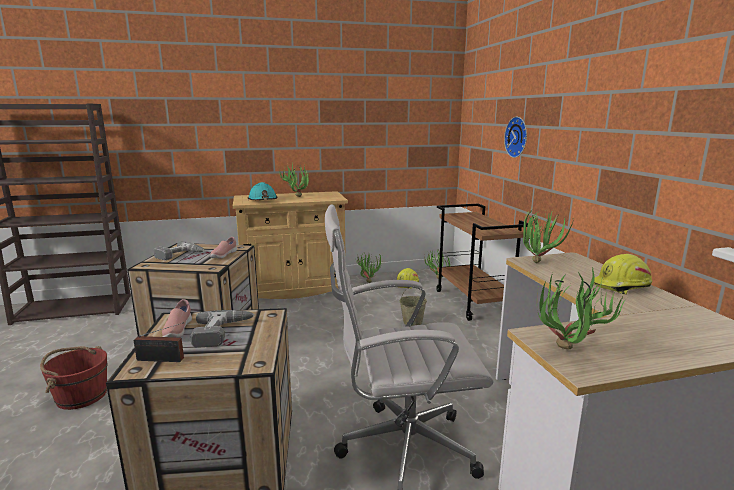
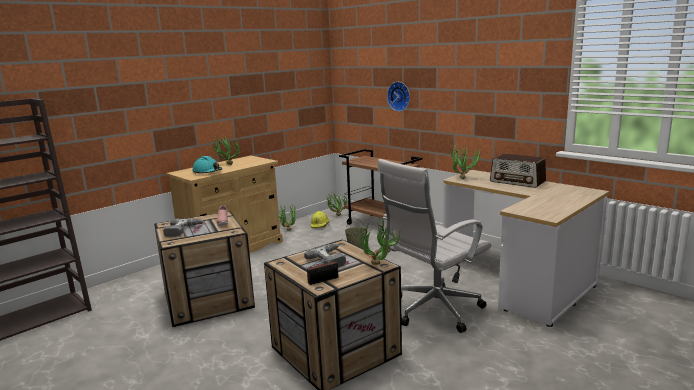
camera: 30 degrees left, 0 degrees up
(81, 396) = (169, 364): red bucket -> none
(177, 331) = (300, 267): pink shoe -> none
(568, 354) = (537, 213): potted plant -> potted plant (379, 266)
(621, 286) = (517, 182): yellow hard hat -> radio

